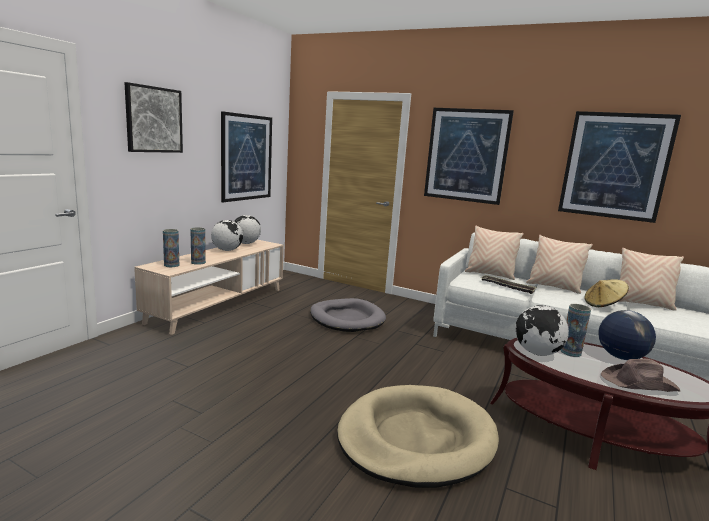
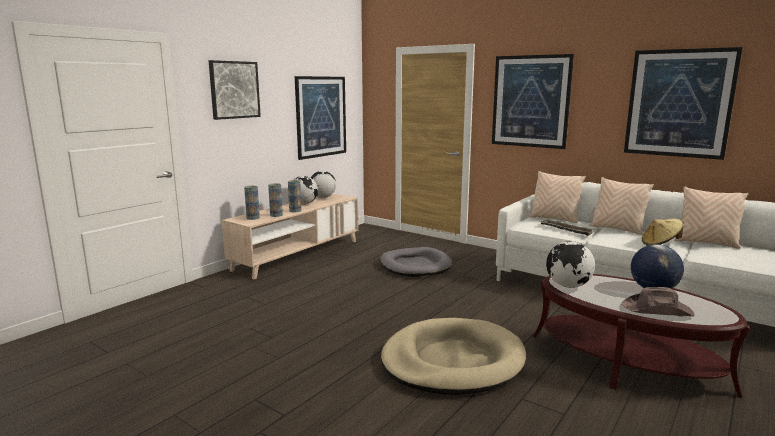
camera: 10 degrees right, 0 degrees up
(570, 352) = (603, 285): vase -> vase (295, 211)

